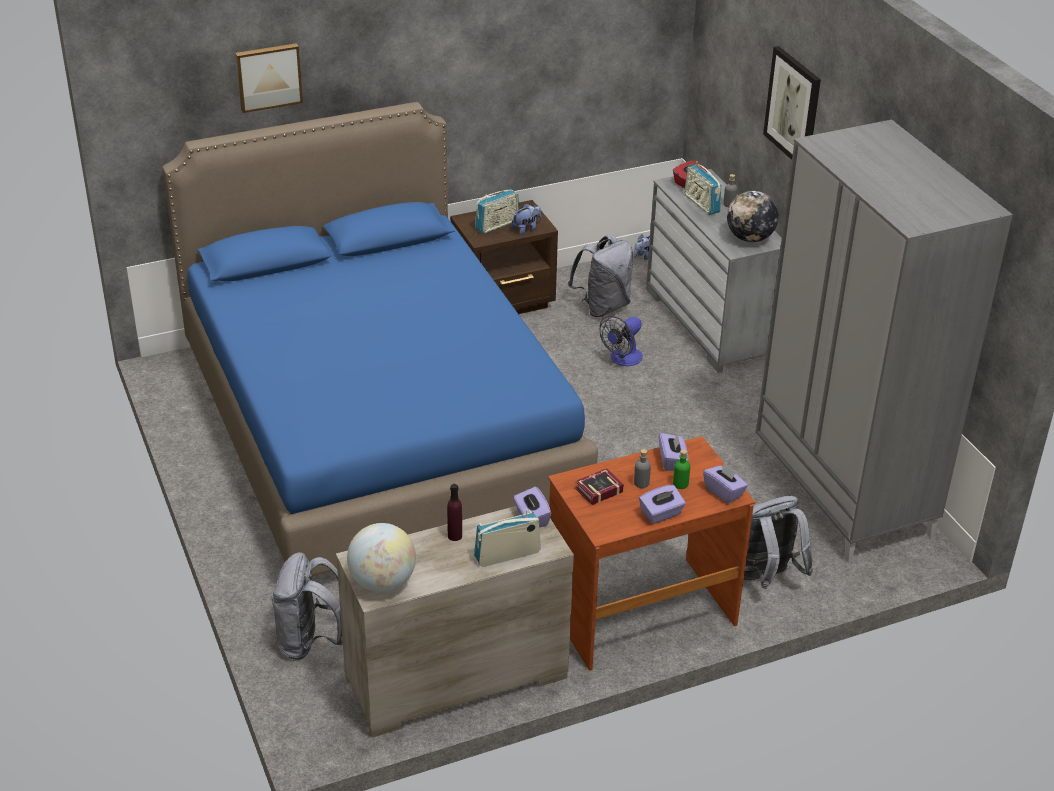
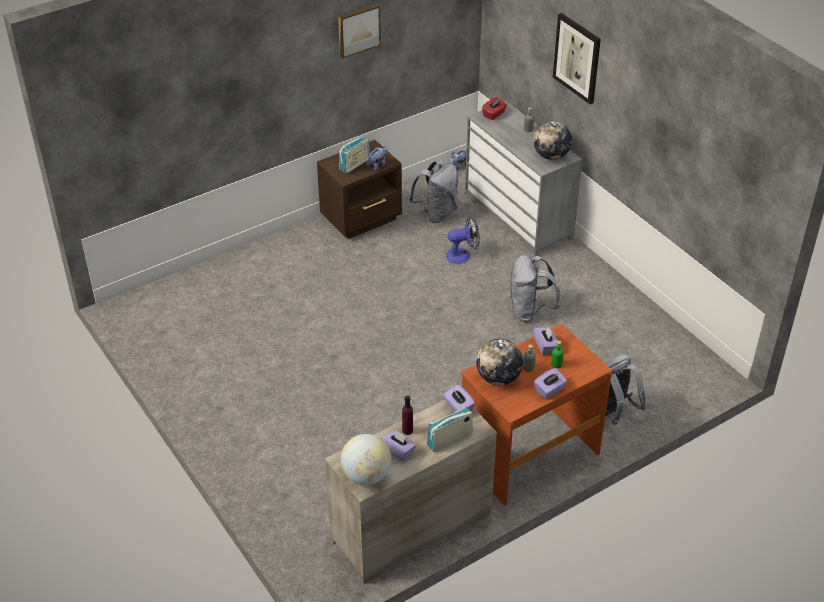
camera: 10 degrees left, 5 degrees up
(268, 76) = (178, 80): picture -> picture (358, 29)
(311, 642) = (297, 516): grey backpack -> grey backpack (530, 311)
(377, 428) = (296, 337): blue bed -> none
(596, 490) = (498, 378): book -> globe
(622, 359) = (463, 255): fan -> fan turned 135 degrees counterclockwise
(701, 204) = (508, 131): radio -> none
(724, 492) = (589, 366): purple tissue box -> purple tissue box (398, 451)
(843, 493) = (648, 340): grey wardrobe -> none

